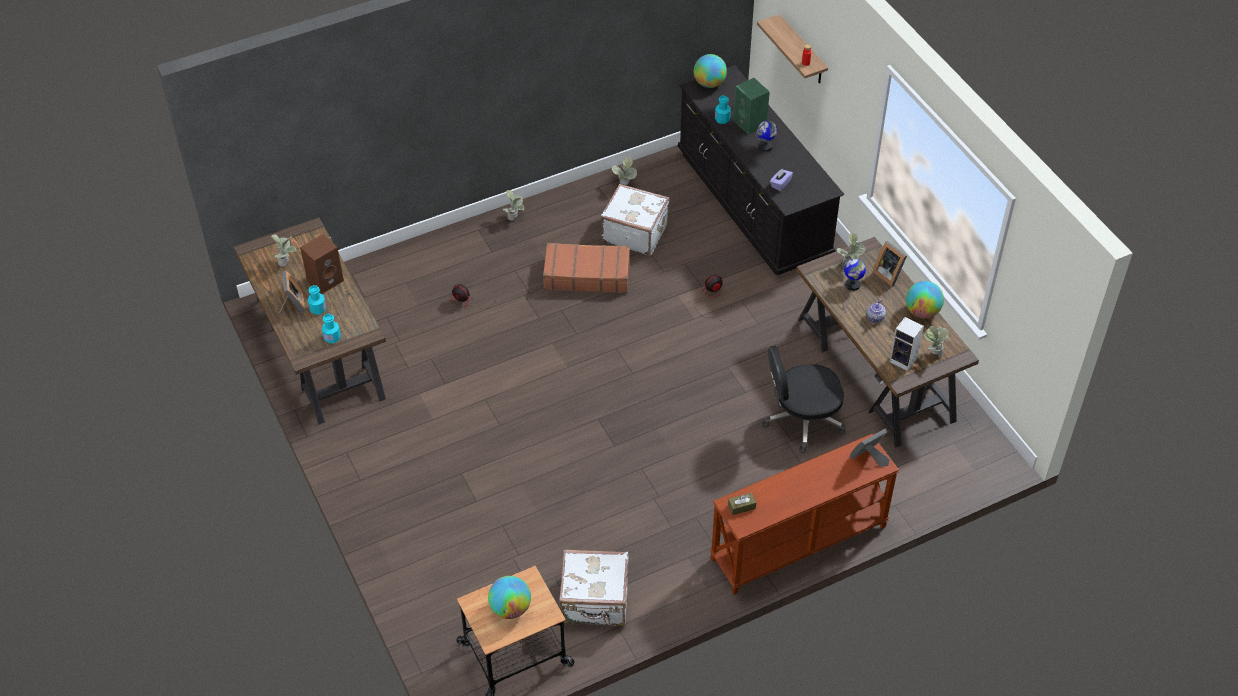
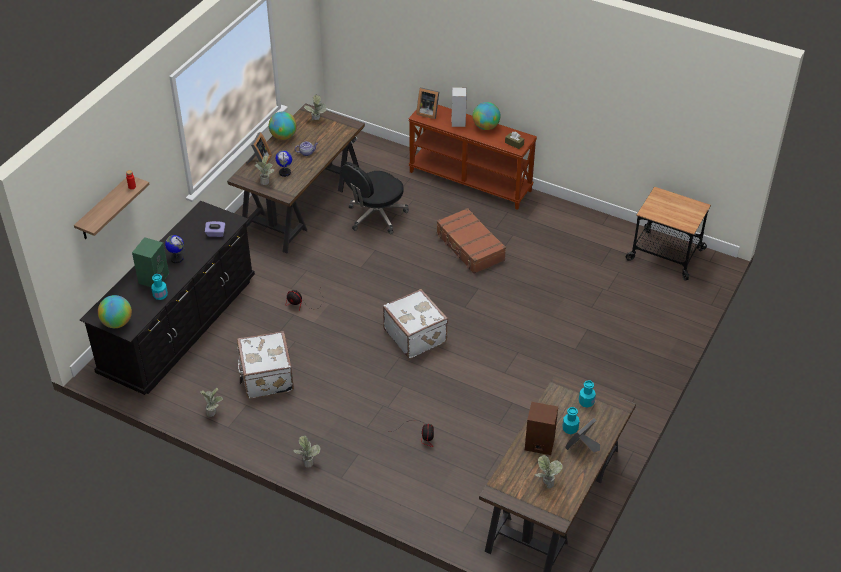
camera: 125 degrees left, 5 degrees down
(510, 608) = (673, 209): globe -> globe (486, 127)
(586, 275) = (335, 382): brown suitcase -> brown suitcase (470, 247)
(595, 602) = (597, 240): white suitcase -> white suitcase (416, 335)
(801, 420) = (375, 216): black office chair -> black office chair turned 90 degrees clockwise
(904, 360) = (334, 129): speaker -> speaker (458, 121)

